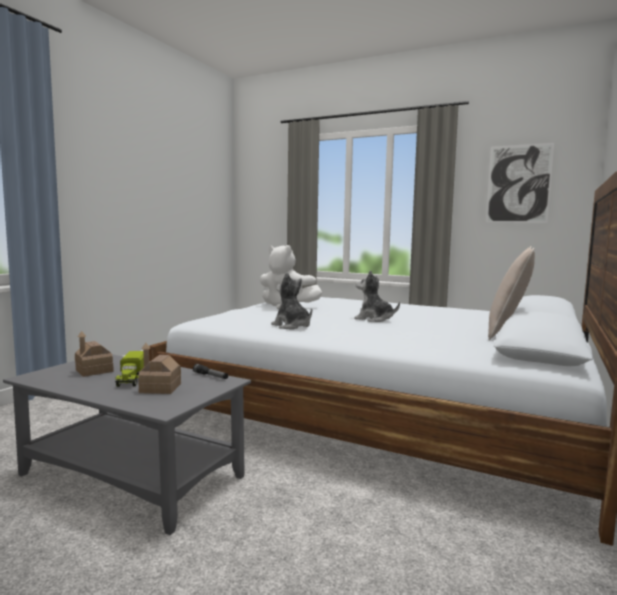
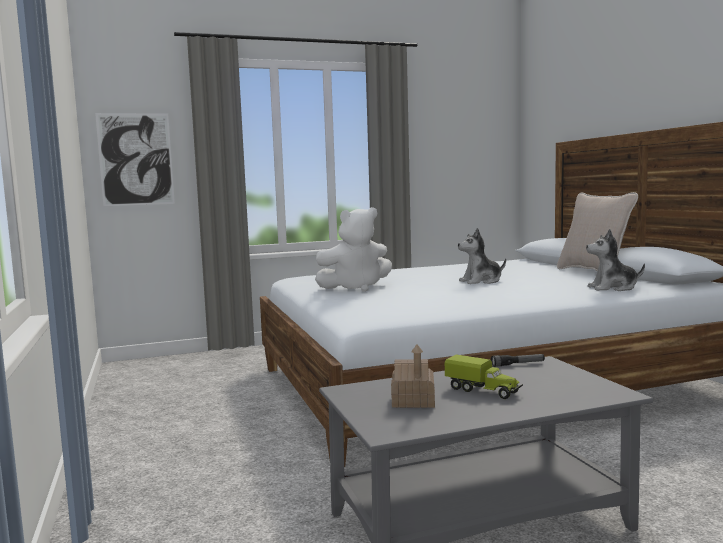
camera: 45 degrees left, 0 degrees up
(160, 388) = (538, 385): toy house -> none
(291, 326) = (466, 300): plush toy -> plush toy (613, 288)
(518, 184) = (459, 134): picture -> picture (136, 159)

